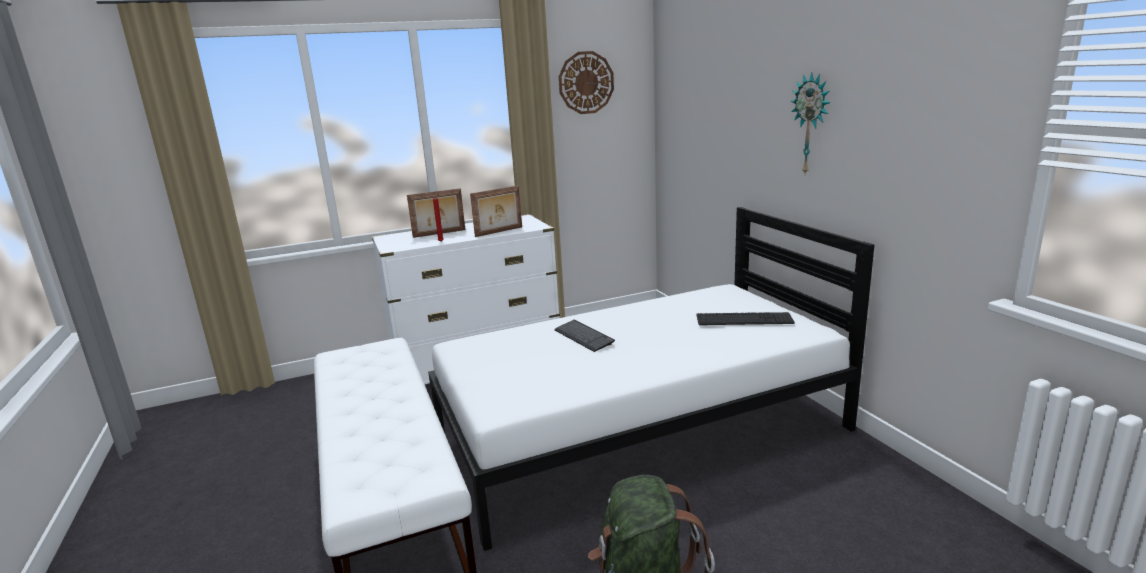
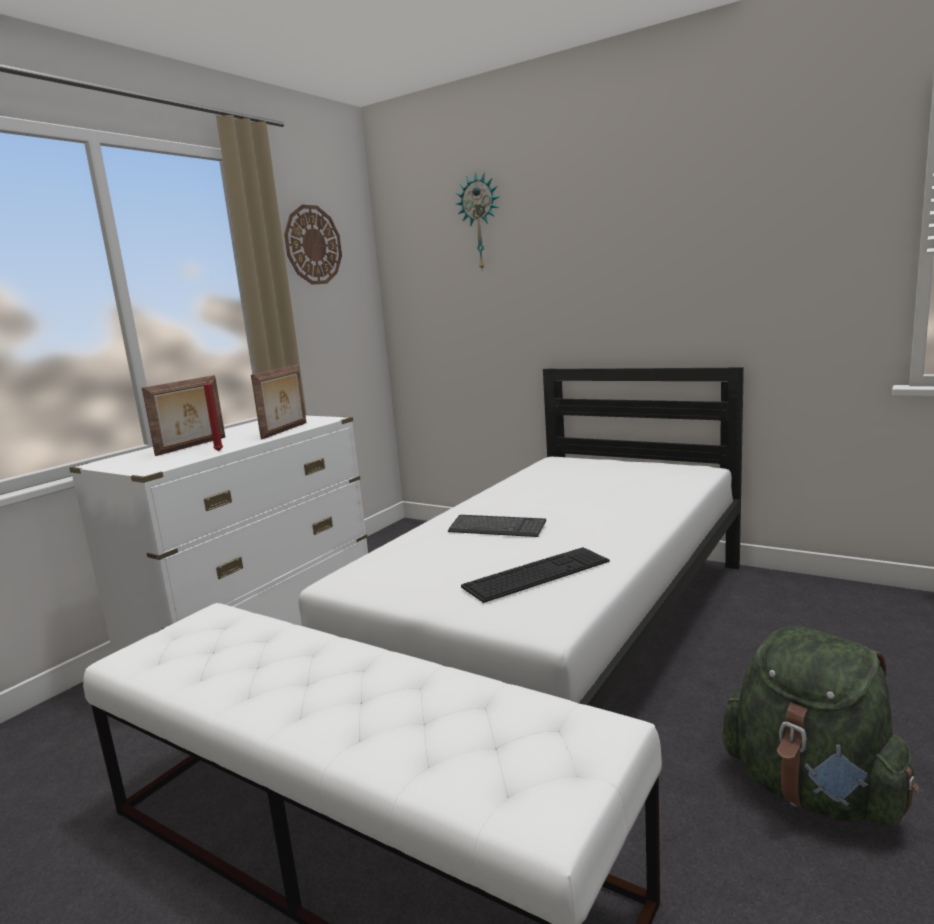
camera: 35 degrees left, 5 degrees down
(744, 319) = (627, 475): keyboard -> keyboard (537, 574)
(811, 124) = (639, 261): wall clock -> wall clock (480, 222)

